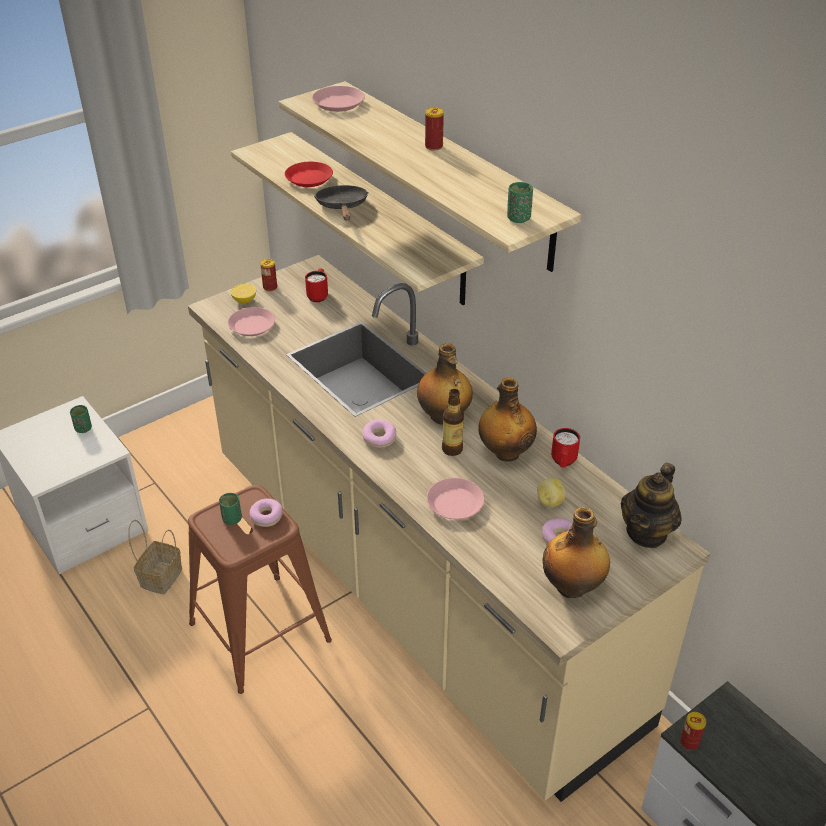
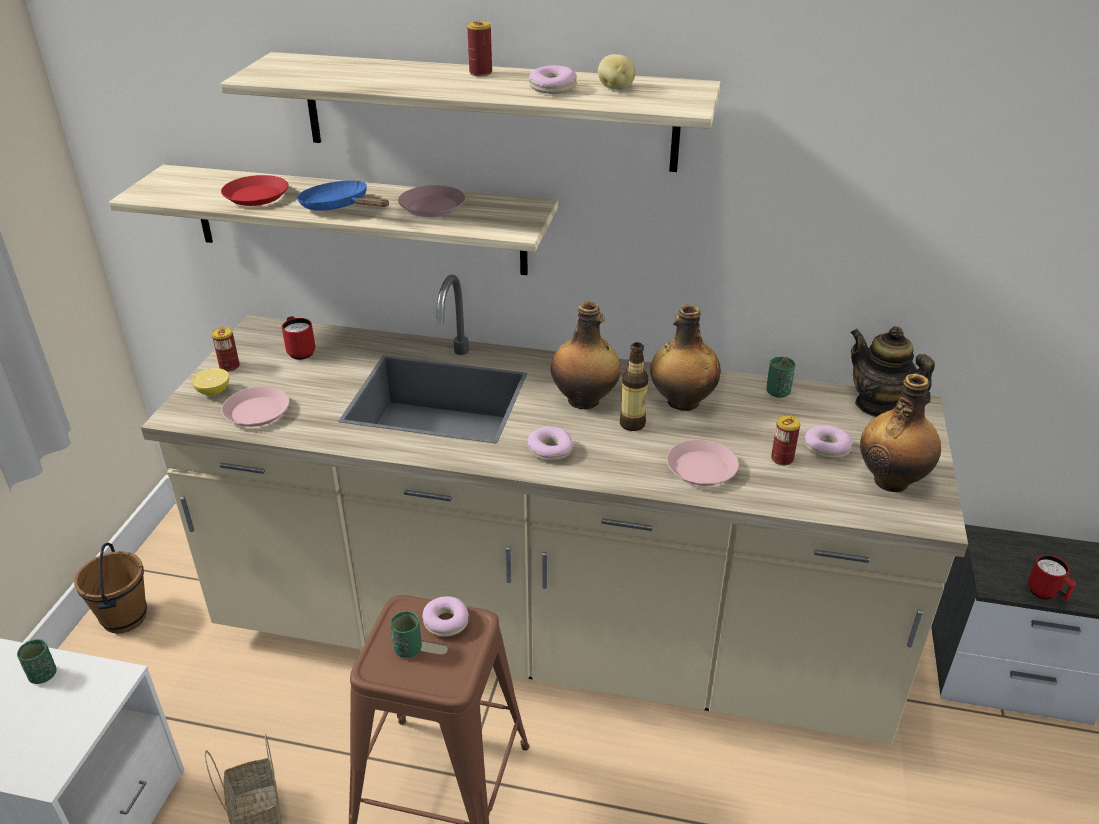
camera: 40 degrees left, 5 degrees down
(194, 424) = (124, 618): none -> brown bucket
(339, 103) = (302, 68): pink plate -> pink plate (433, 206)
(342, 207) = (339, 207): black frying pan -> blue frying pan
(453, 178) = (552, 88): none -> donut
(518, 218) = (677, 98): green cup -> green cup (778, 392)
(549, 501) = (774, 423): potato -> potato (615, 88)
(563, 462) = (739, 385): red mug -> red mug (1046, 594)
(647, 532) = (878, 405): teapot -> teapot turned 150 degrees clockwise
(689, 742) = (1003, 589): can -> can (782, 459)

